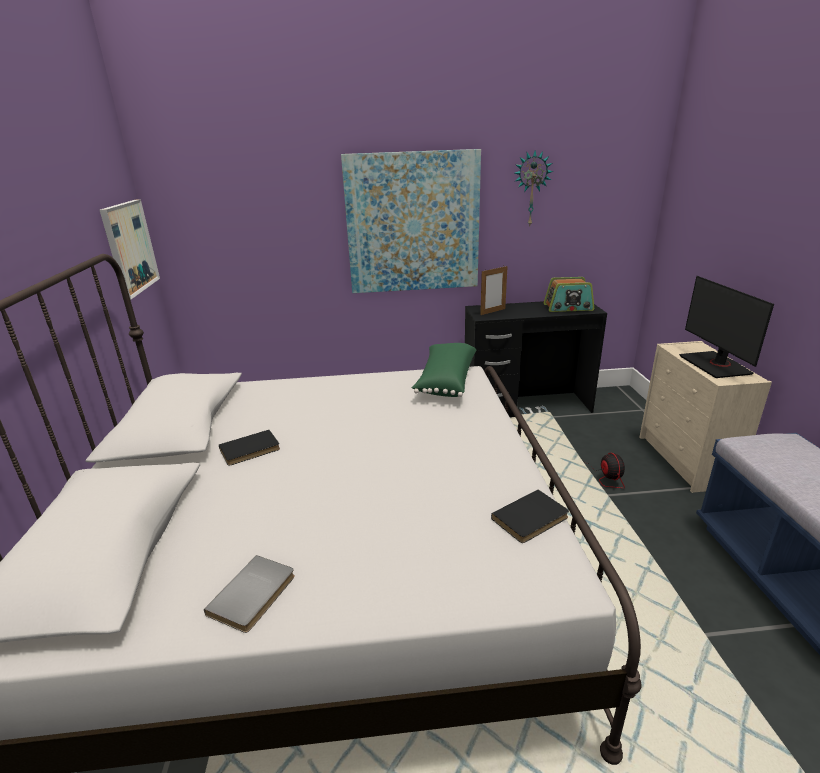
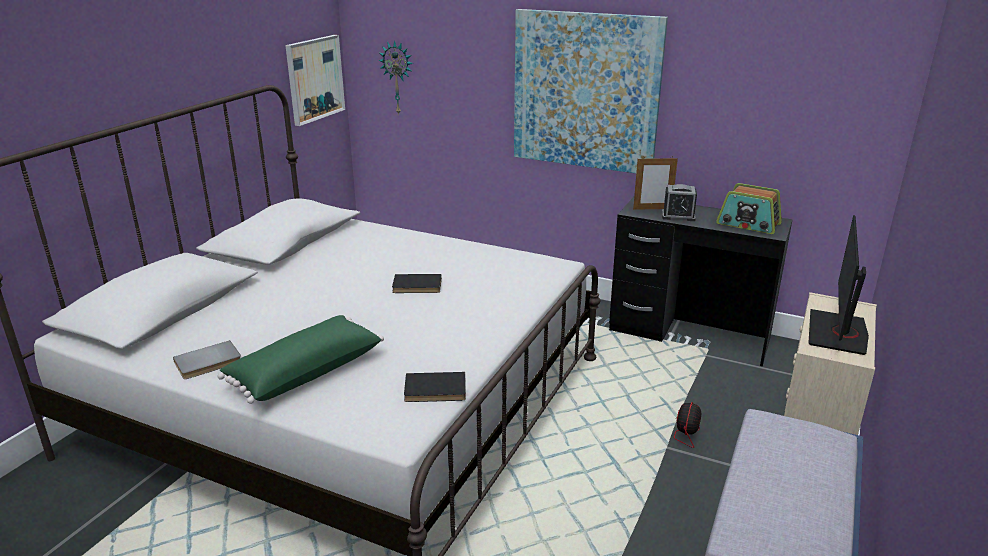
camera: 30 degrees right, 0 degrees up
(250, 450) = (306, 275): black book -> black book (417, 286)
(445, 381) = (526, 267): green pillow -> green pillow (305, 372)
(517, 312) = (678, 216): none -> alarm clock
(531, 189) = (728, 70): wall clock -> wall clock (398, 78)

